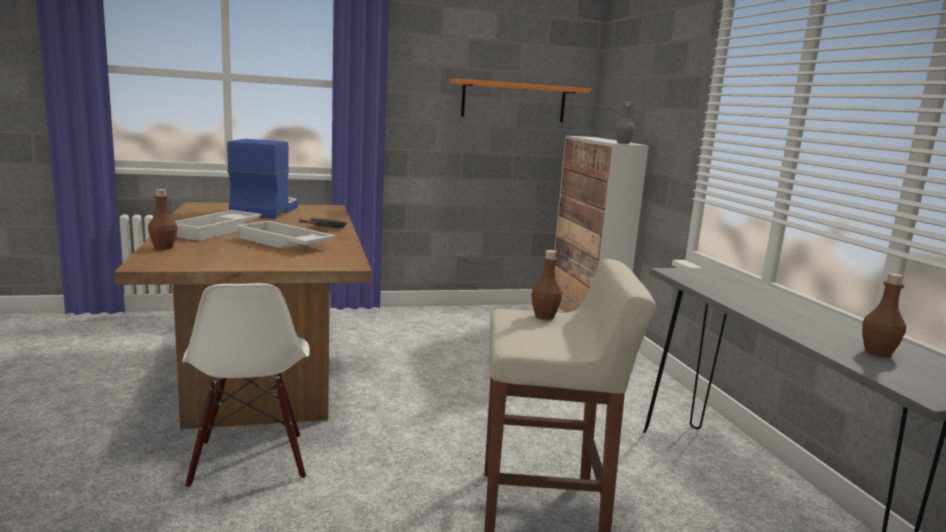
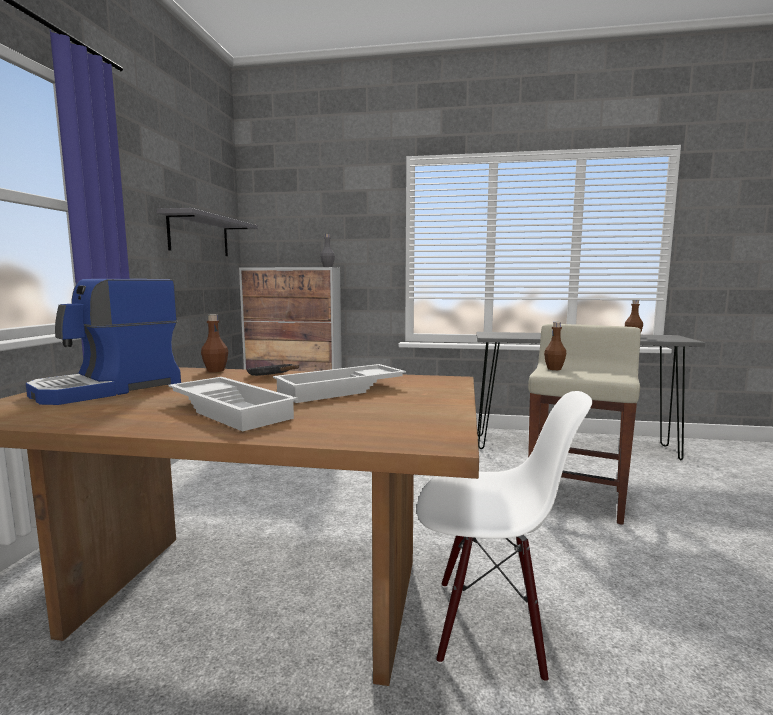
camera: 65 degrees left, 5 degrees down
(163, 247) = (330, 434): brown bottle -> brown bottle (215, 370)
(264, 210) = (109, 389): coffee machine -> coffee machine turned 75 degrees counterclockwise
(514, 101) = (199, 236): orange shelf -> grey shelf

